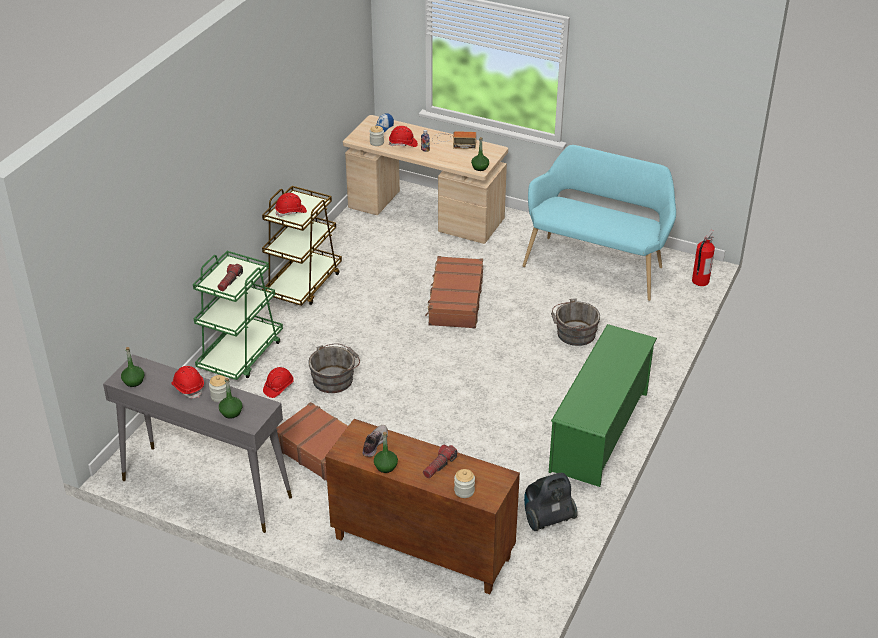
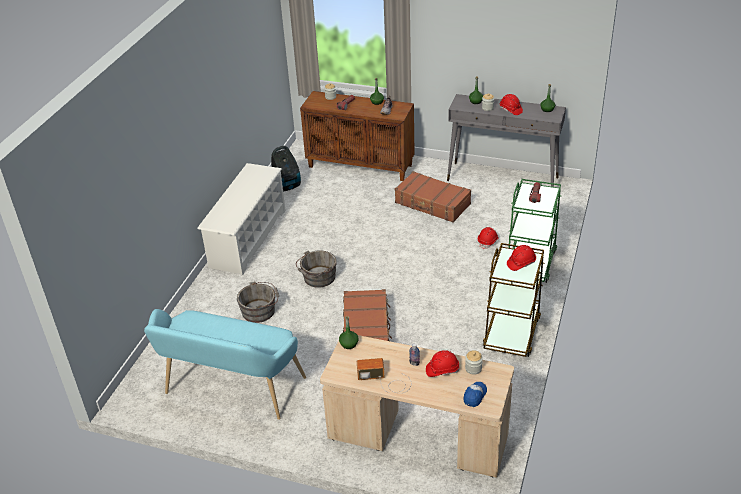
camera: 175 degrees right, 0 degrees up
(335, 379) = (448, 252): grey bucket -> grey bucket (318, 278)
(600, 431) = (248, 238): green shoe rack -> white shoe rack
(700, 281) = (132, 380): fire extinguisher -> none

